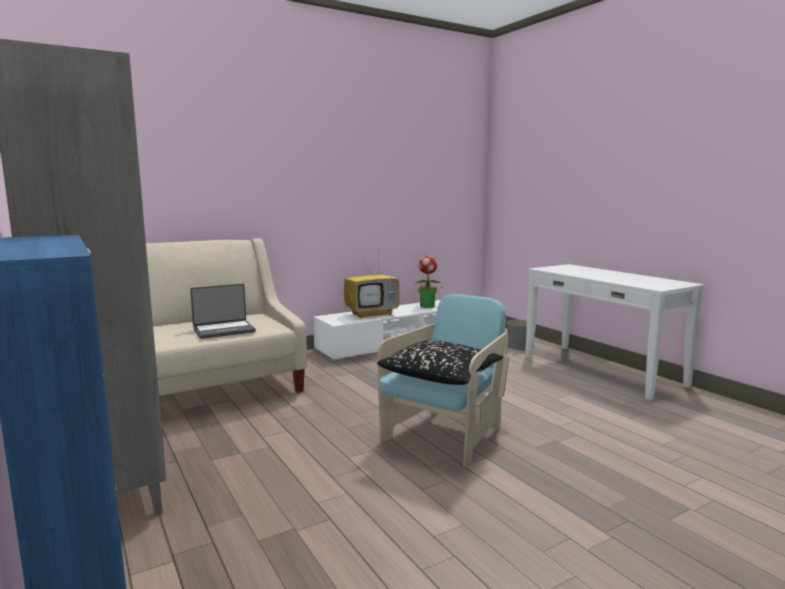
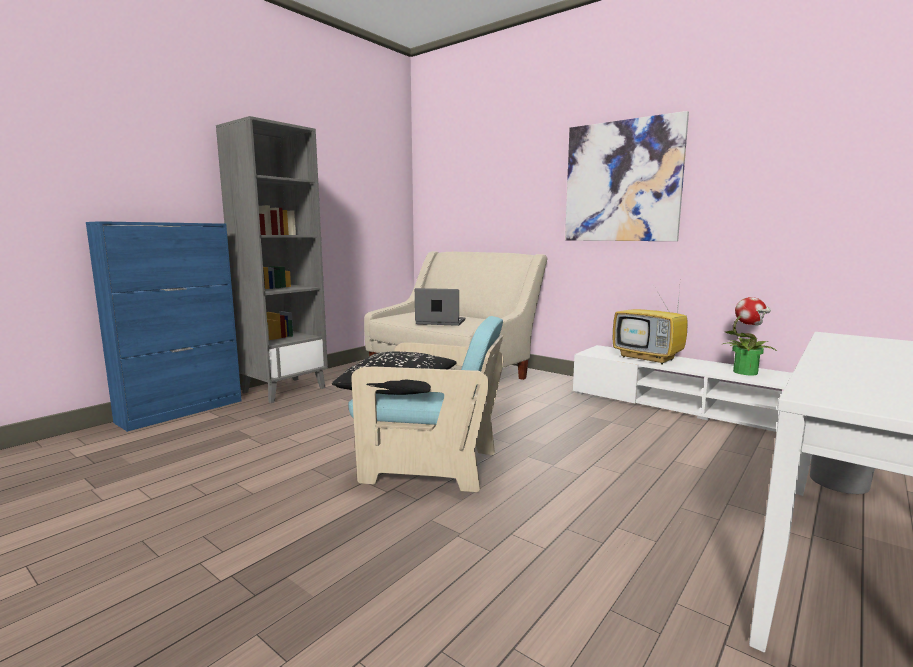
camera: 70 degrees right, 0 degrees up
(224, 330) = (440, 322): laptop -> laptop turned 150 degrees clockwise
(321, 170) = (622, 182): none -> picture

